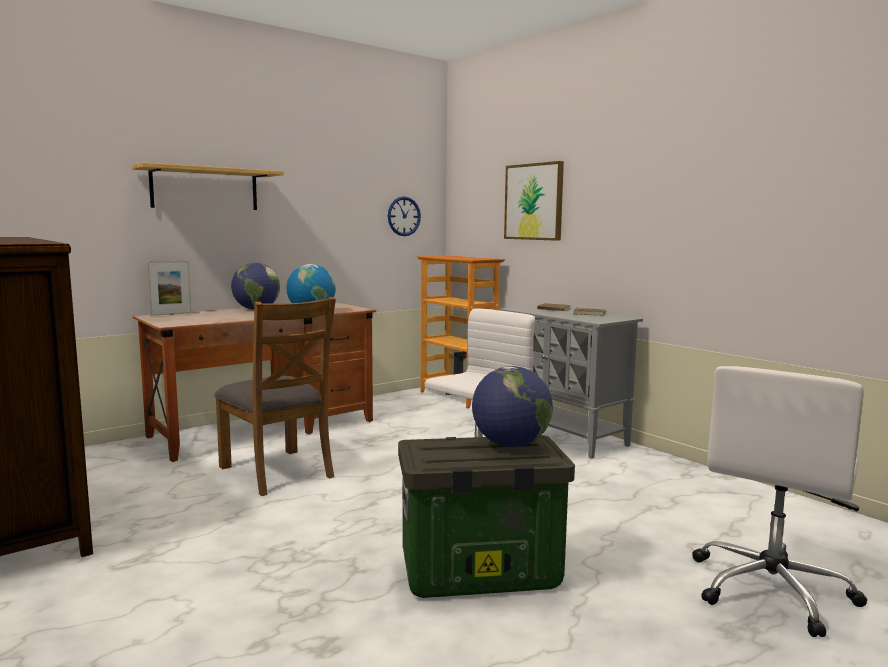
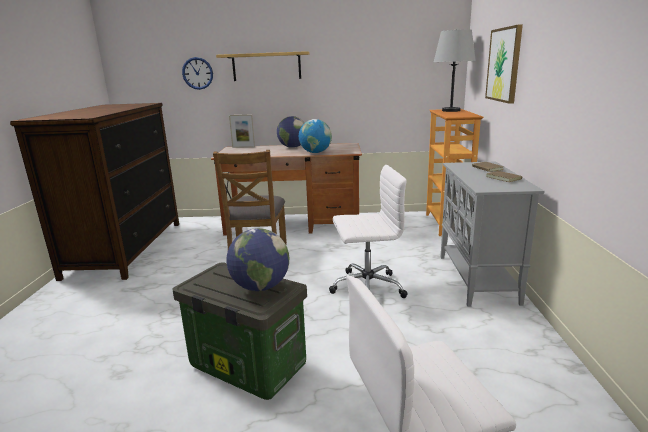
camera: 40 degrees right, 10 degrees up
(404, 216) = (422, 77): wall clock -> wall clock (197, 73)
(447, 256) = (451, 110): none -> grey table lamp

